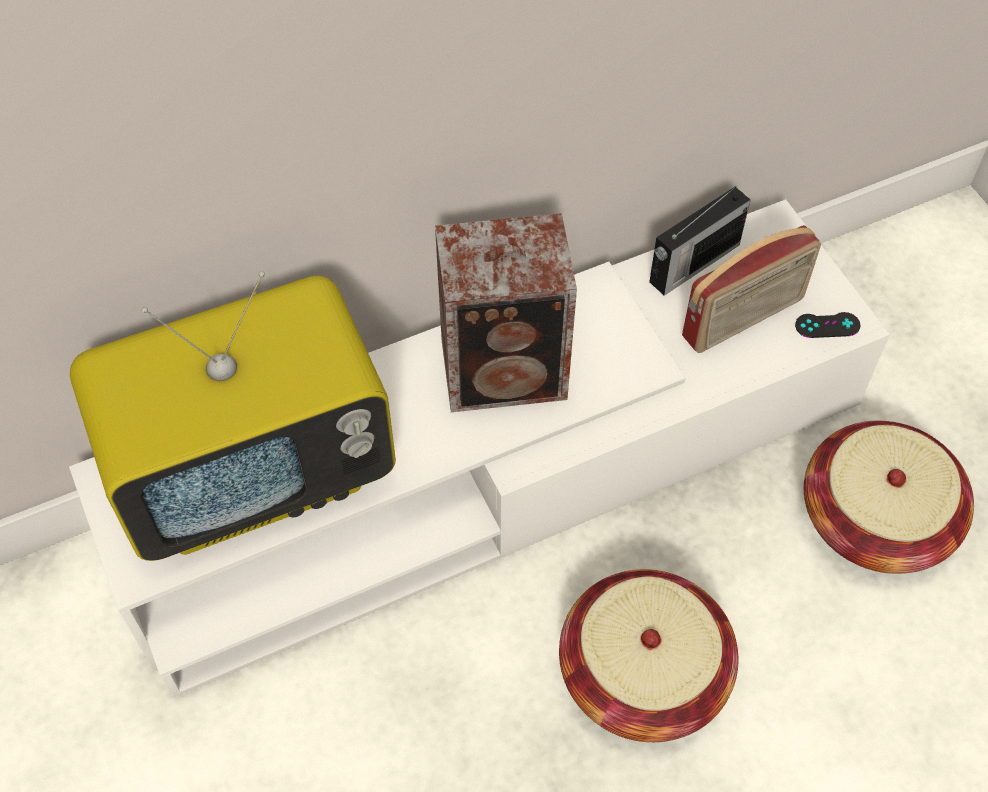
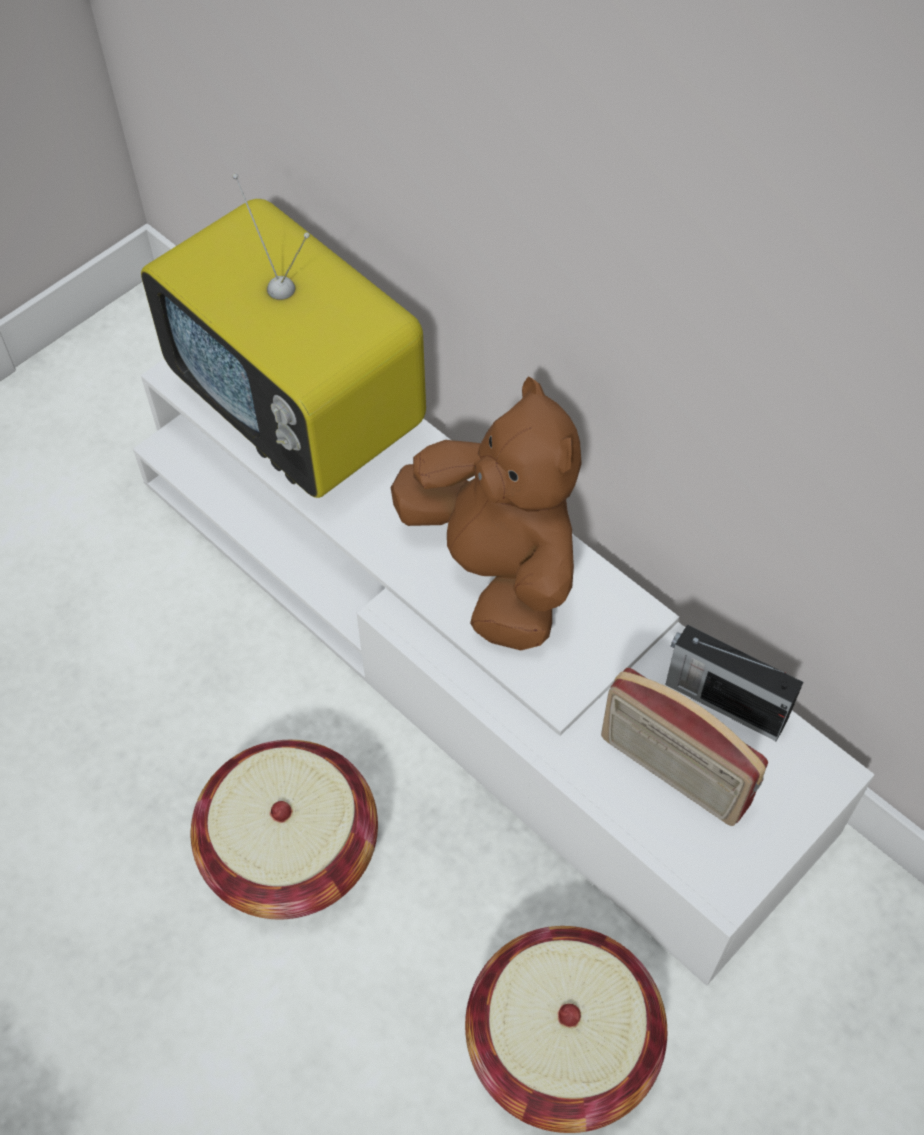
camera: 70 degrees right, 0 degrees up
(508, 370) = (495, 569): speaker -> brown plush toy
(827, 325) = (707, 863): black game controller -> none

